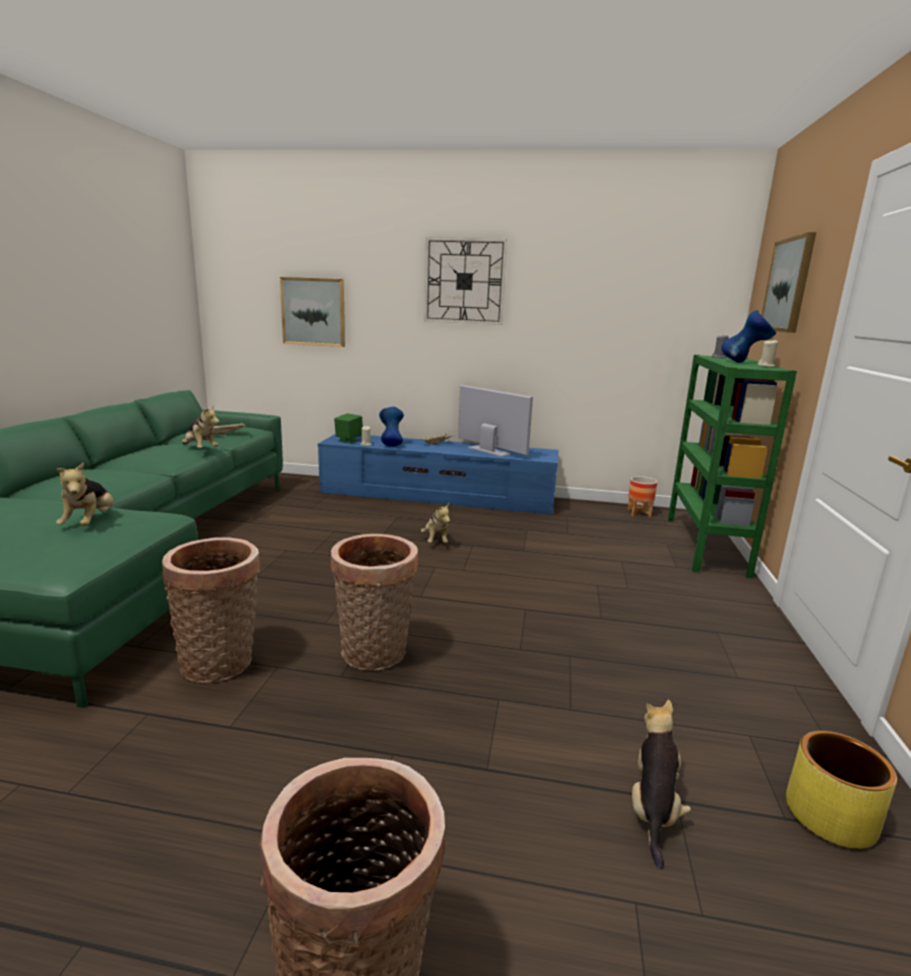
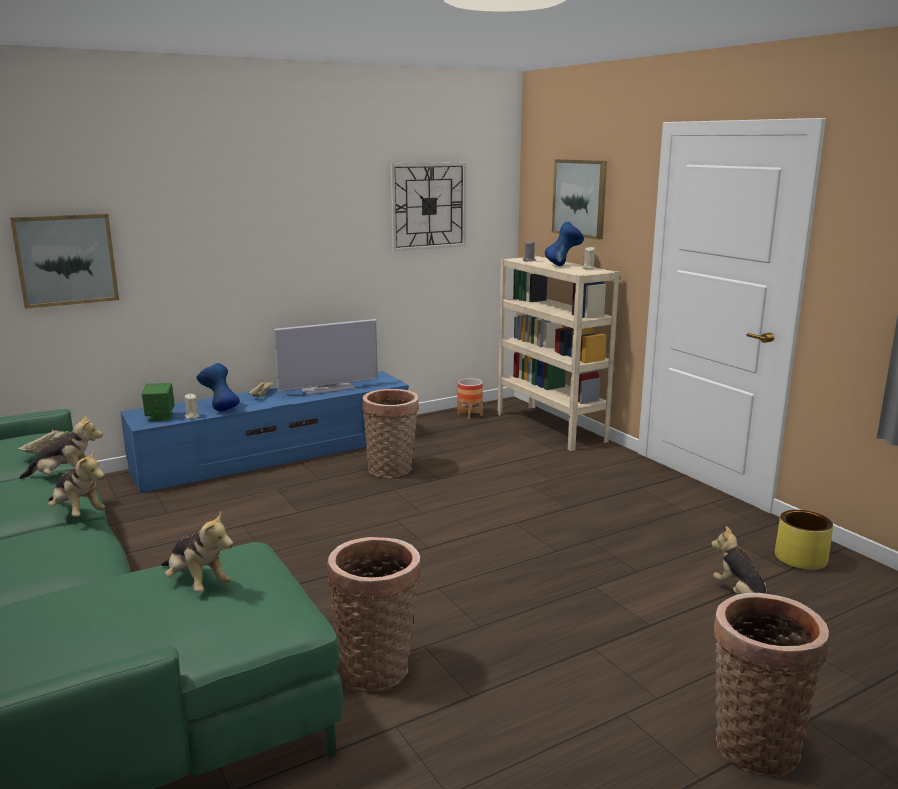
camera: 40 degrees left, 0 degrees up
(375, 655) = (476, 602): basket -> basket (392, 470)
(436, 541) = (356, 497): plush toy -> plush toy (77, 512)
(464, 281) = (264, 204): wall clock -> wall clock (428, 206)
(489, 451) = (328, 389): television -> television turned 150 degrees clockwise
(705, 546) = (550, 427): green bookcase -> beige bookcase

